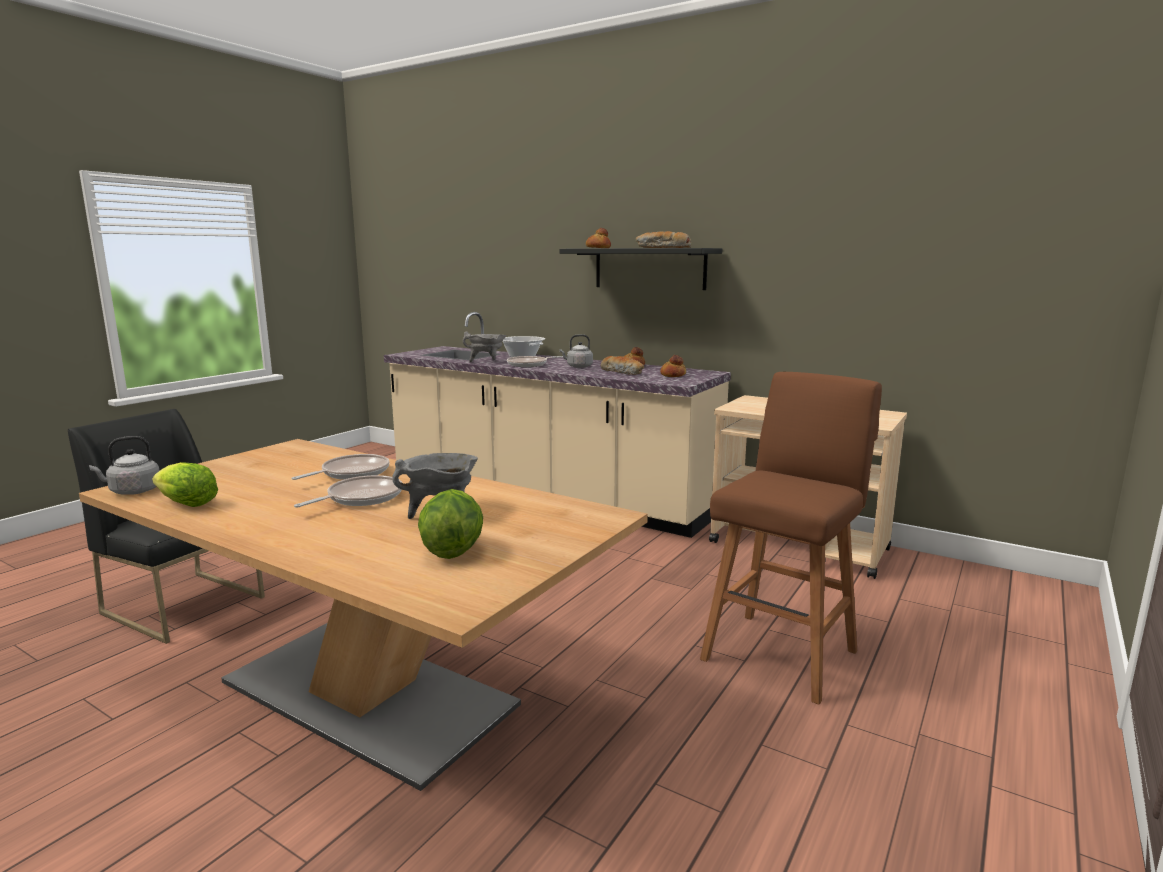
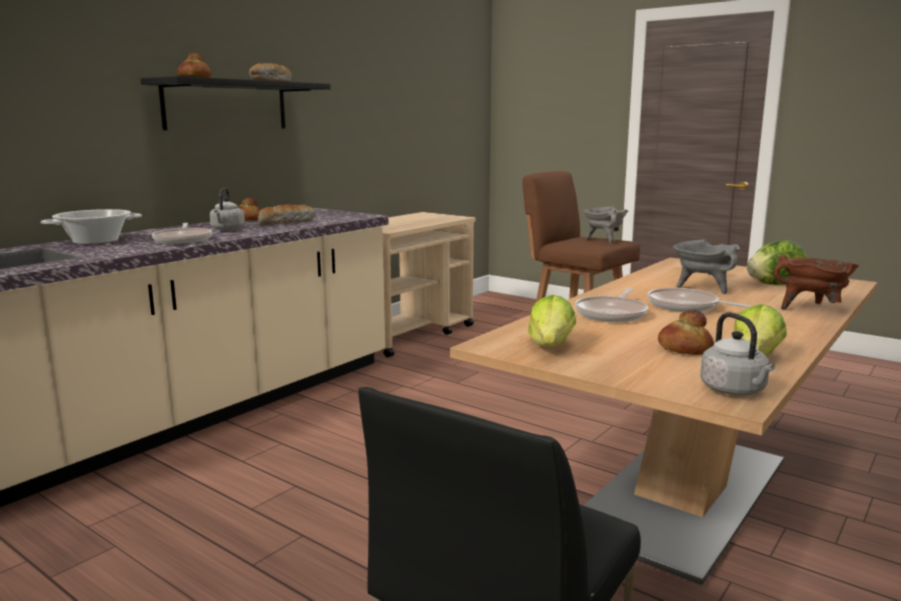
camera: 85 degrees left, 0 degrees up
(276, 456) = (551, 346): none -> lettuce
(315, 550) = (812, 309): none -> brown cooking pot
(352, 473) = (612, 314): frying pan -> frying pan turned 105 degrees counterclockwise
(486, 361) = (121, 251): grey cooking pot -> grey cooking pot (603, 240)
(673, 375) = (321, 215): bread -> bread (684, 349)

